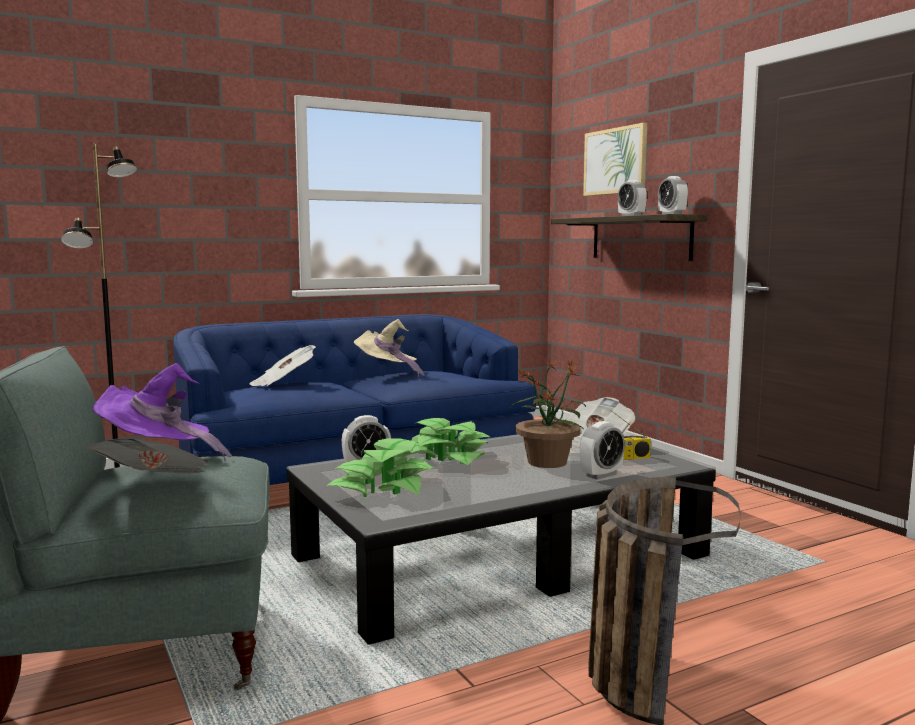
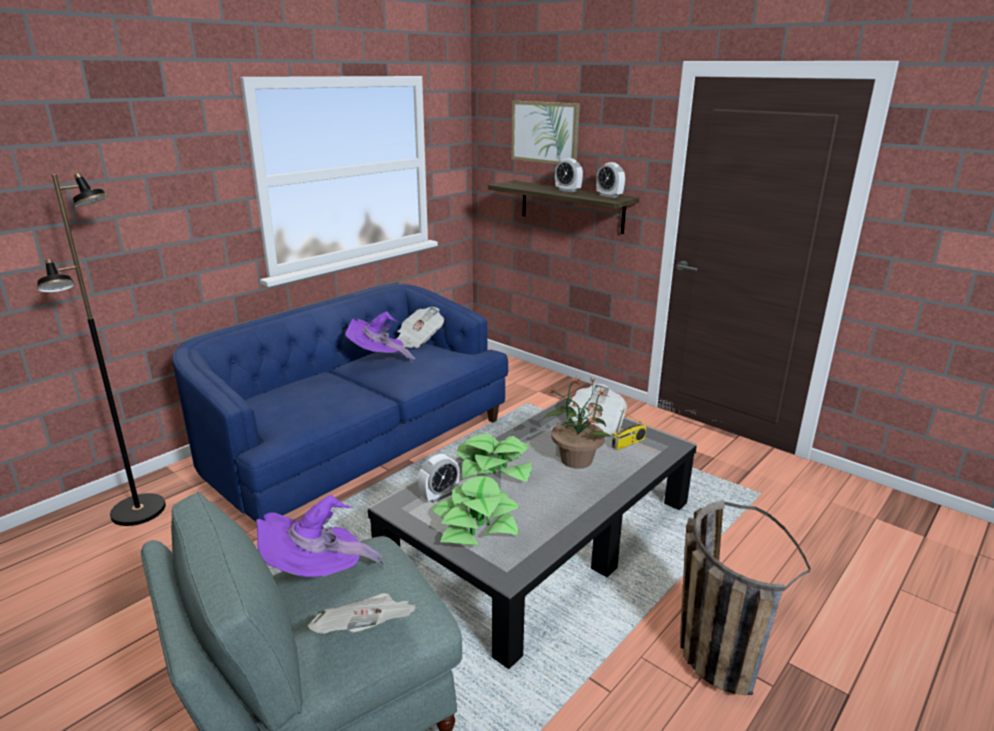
camera: 20 degrees left, 15 degrees up
(283, 383) = (295, 392): newspaper -> newspaper (418, 341)
(387, 373) = (378, 358): beige hat -> purple hat
(601, 475) = (627, 471): alarm clock -> none

